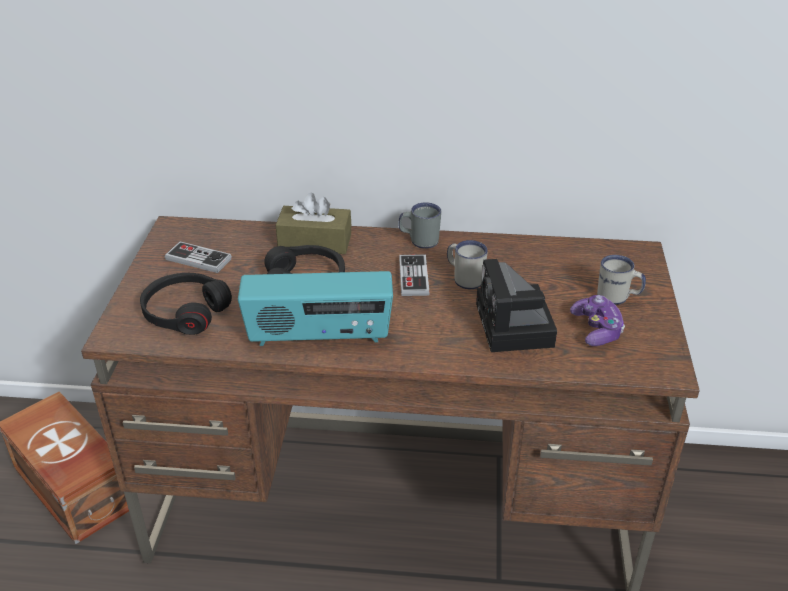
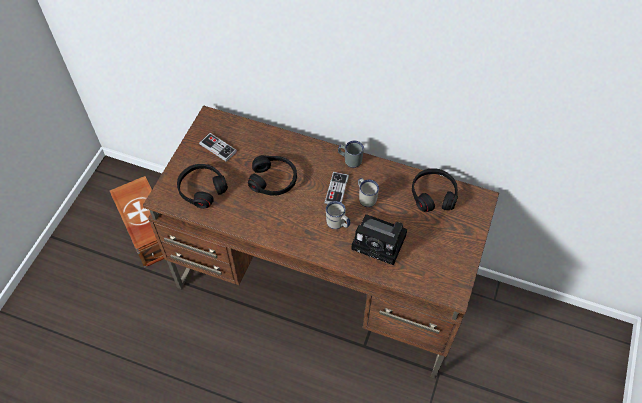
camera: 15 degrees right, 20 degrees up
(315, 242) = (288, 148): brown tissue box -> none
(319, 337) = (269, 224): radio -> none
(516, 327) = (381, 242): camera -> camera turned 75 degrees counterclockwise
(566, 258) = (433, 194): none -> black headphones
(596, 329) = (427, 254): game controller -> none
(617, 298) = (450, 233): white mug -> white mug (338, 224)

